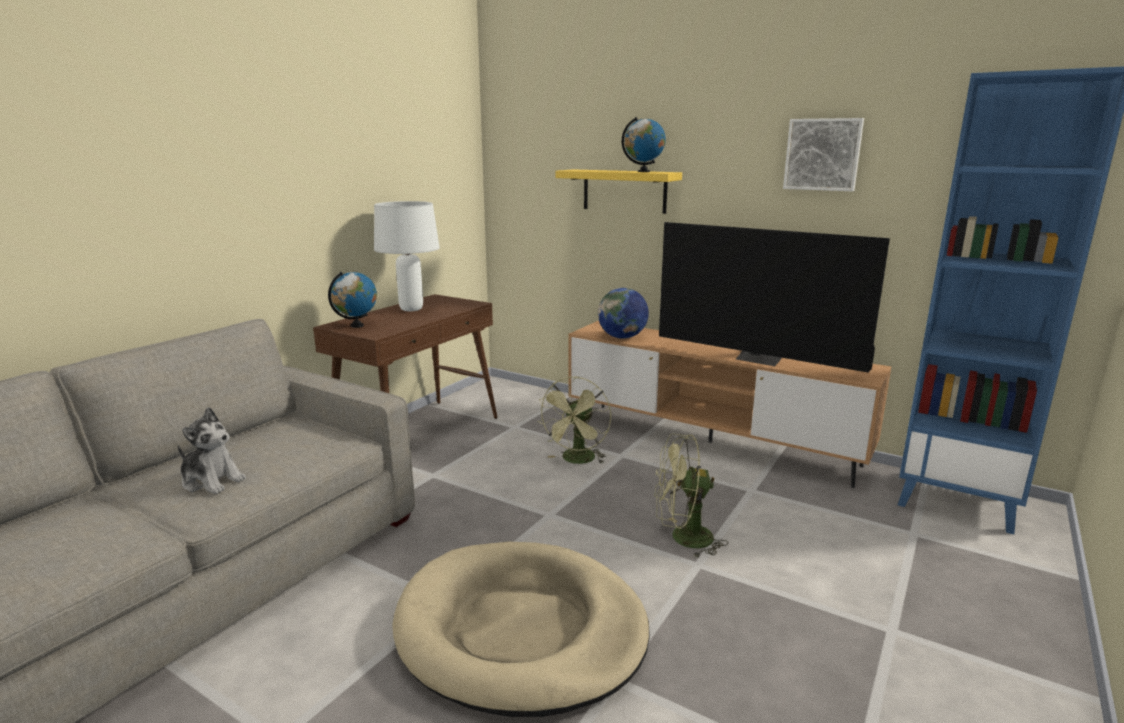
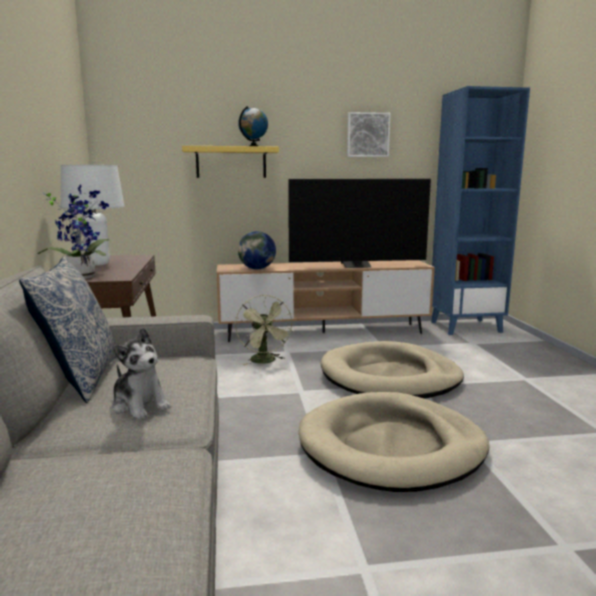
camera: 40 degrees left, 5 degrees down
(212, 481) = (140, 405): plush toy -> plush toy turned 60 degrees clockwise
(241, 436) = (80, 379): none -> pillow
(357, 326) = (83, 276): globe -> potted plant
(683, 539) = (390, 377): green fan -> beige dog bed

